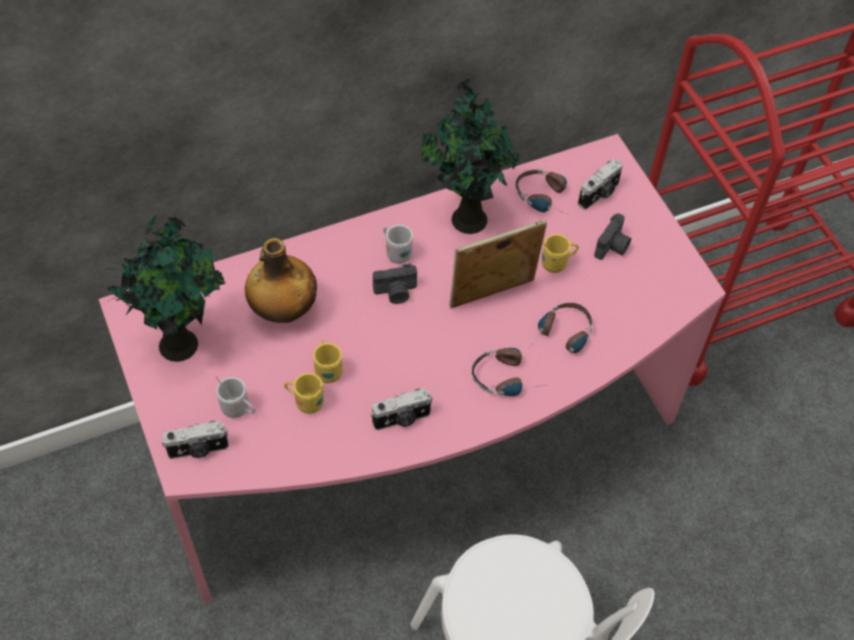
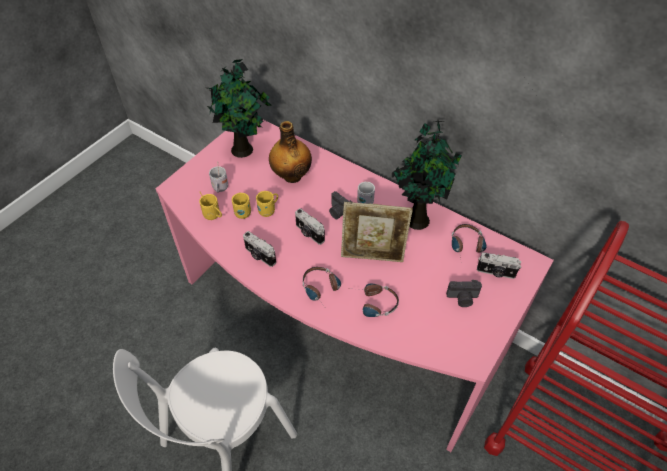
camera: 60 degrees right, 5 degrees down
(198, 450) = (187, 186): camera -> camera (309, 233)
(492, 297) = (372, 256): picture frame -> picture frame turned 150 degrees clockwise
(557, 263) = (424, 276): yellow mug -> yellow mug (214, 216)

